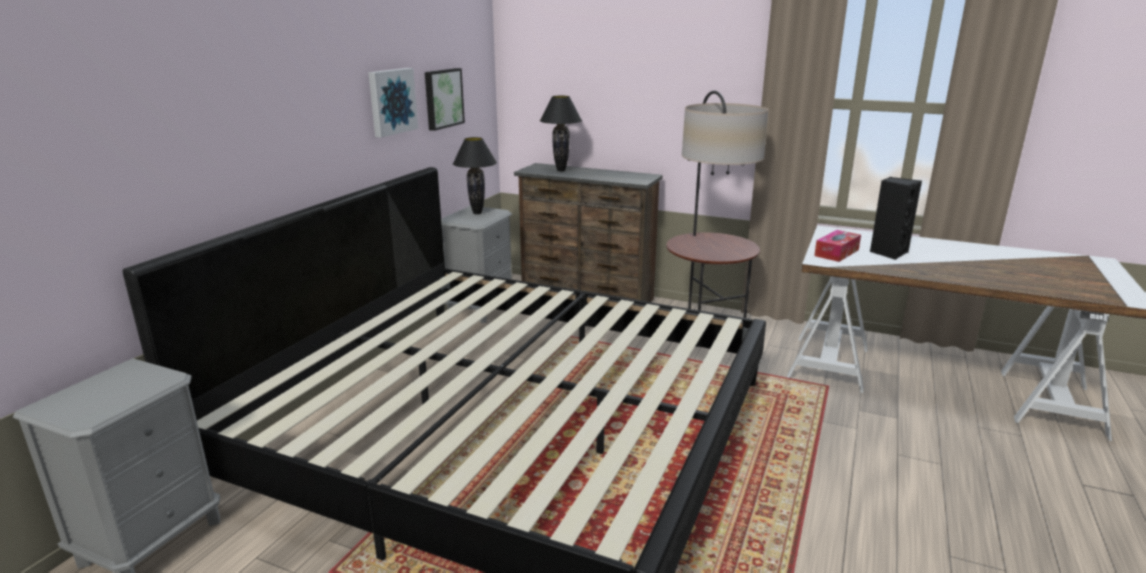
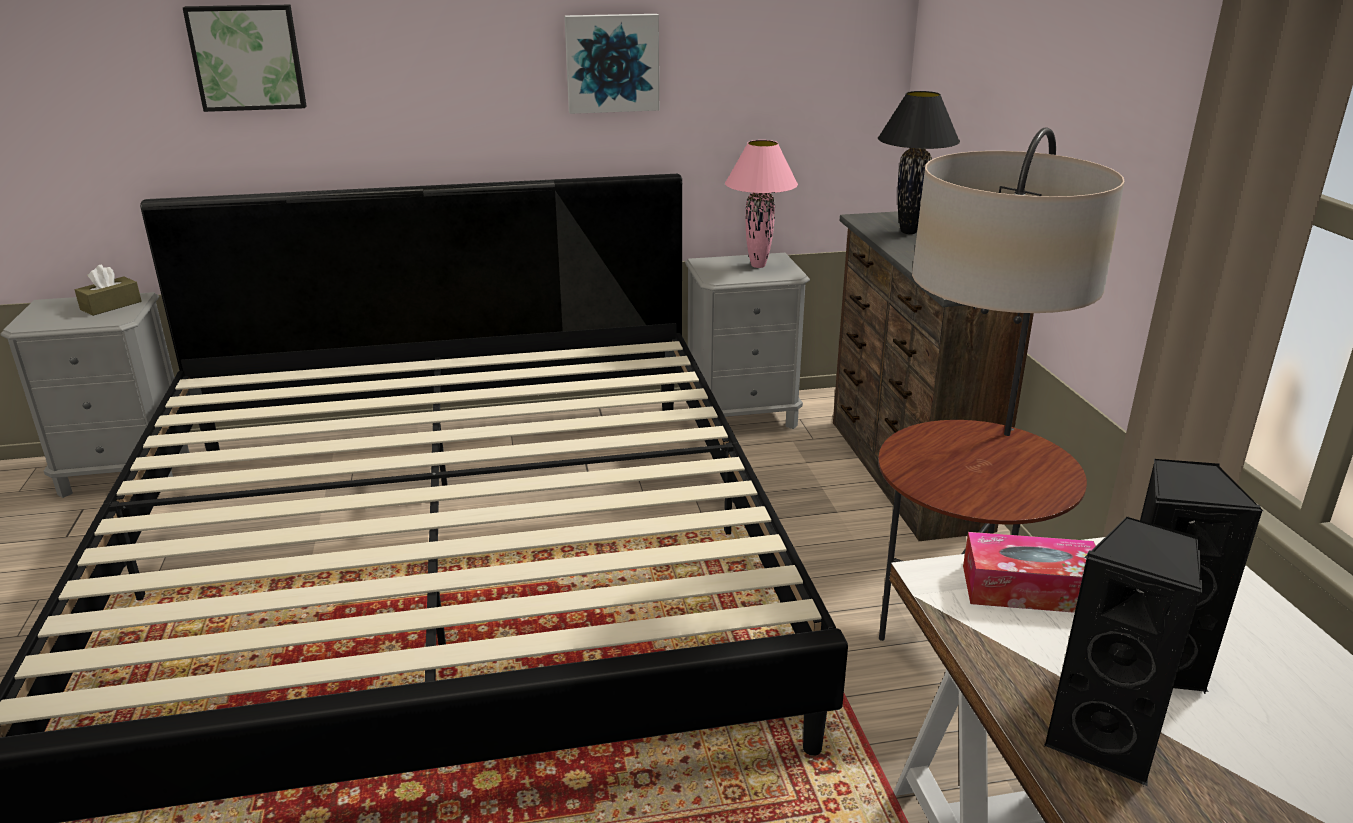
camera: 55 degrees right, 5 degrees up
(126, 378) = (111, 305): none -> brown tissue box
(442, 98) = (743, 69): picture -> picture (247, 57)
(477, 213) = (758, 266): black table lamp -> pink table lamp
(923, 269) = (1105, 740): none -> black speaker

